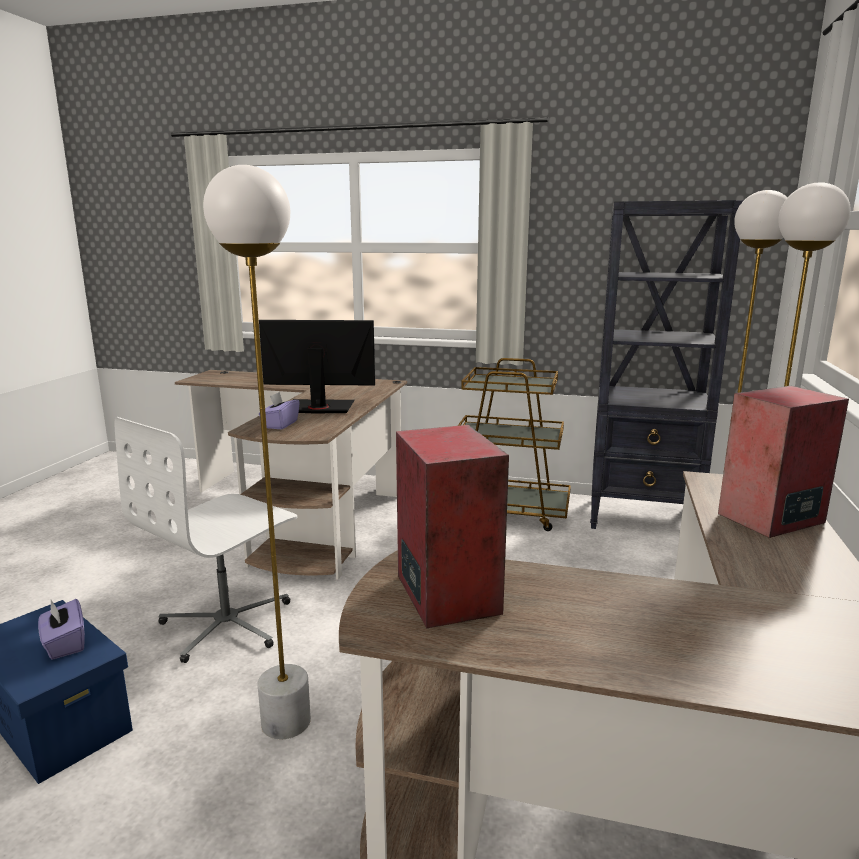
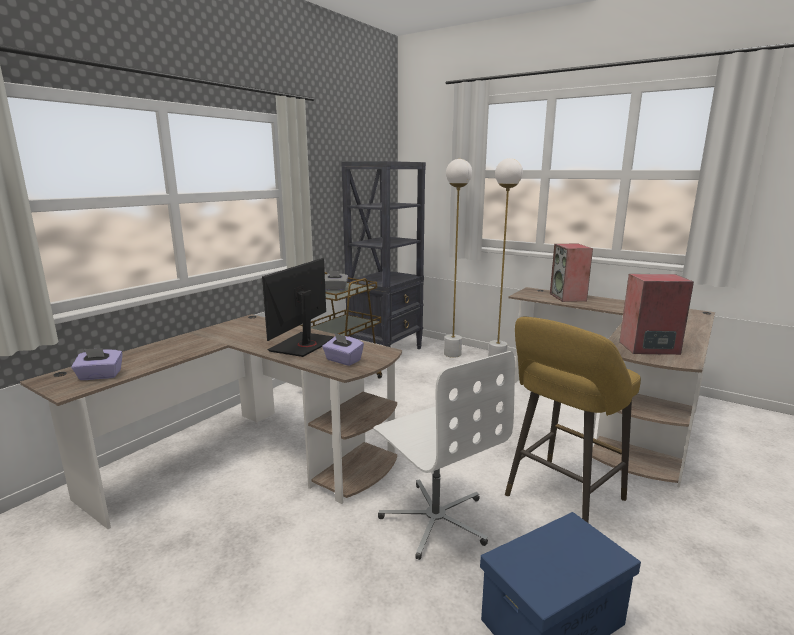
camera: 70 degrees left, 0 degrees up
(64, 644) = (560, 544): purple tissue box -> purple tissue box (100, 376)
(286, 722) = (561, 500): white floor lamp -> yellow stool
(511, 381) = (335, 289): none -> grey tissue box

